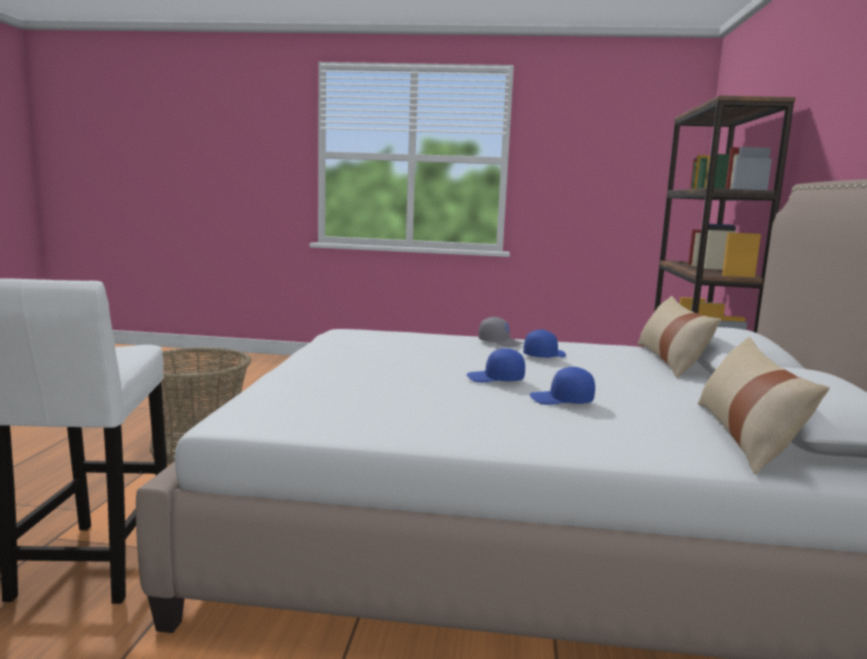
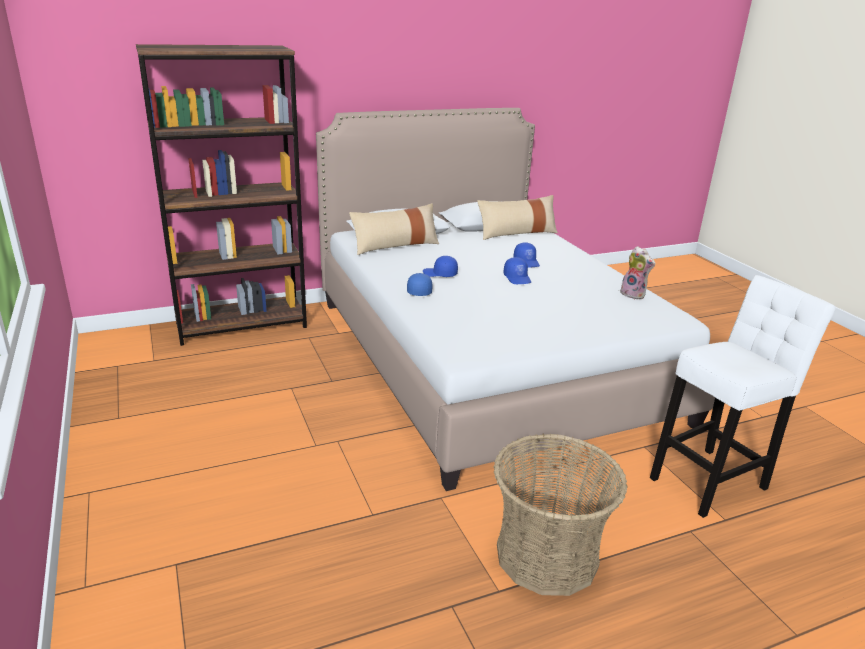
camera: 120 degrees left, 15 degrees up
(352, 422) = (634, 294): none -> plush toy
(500, 342) = (418, 291): grey cap -> blue cap

